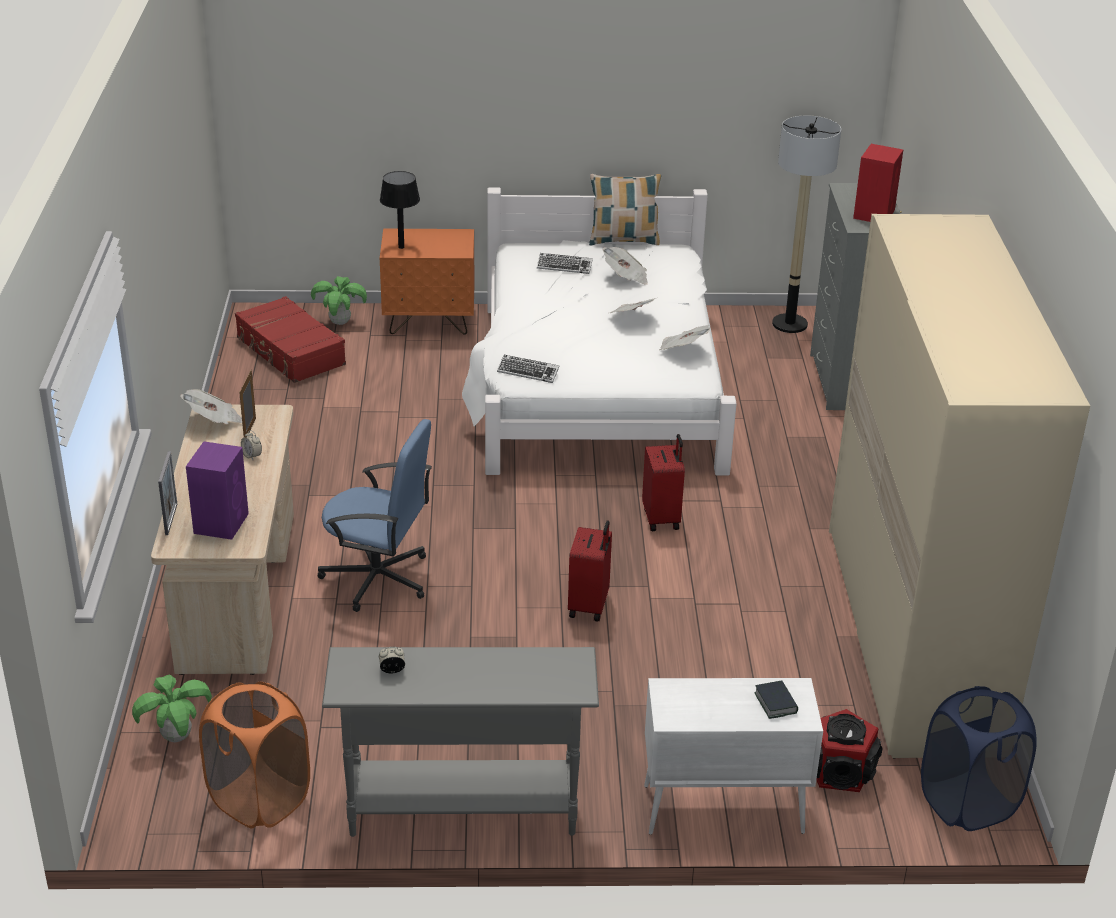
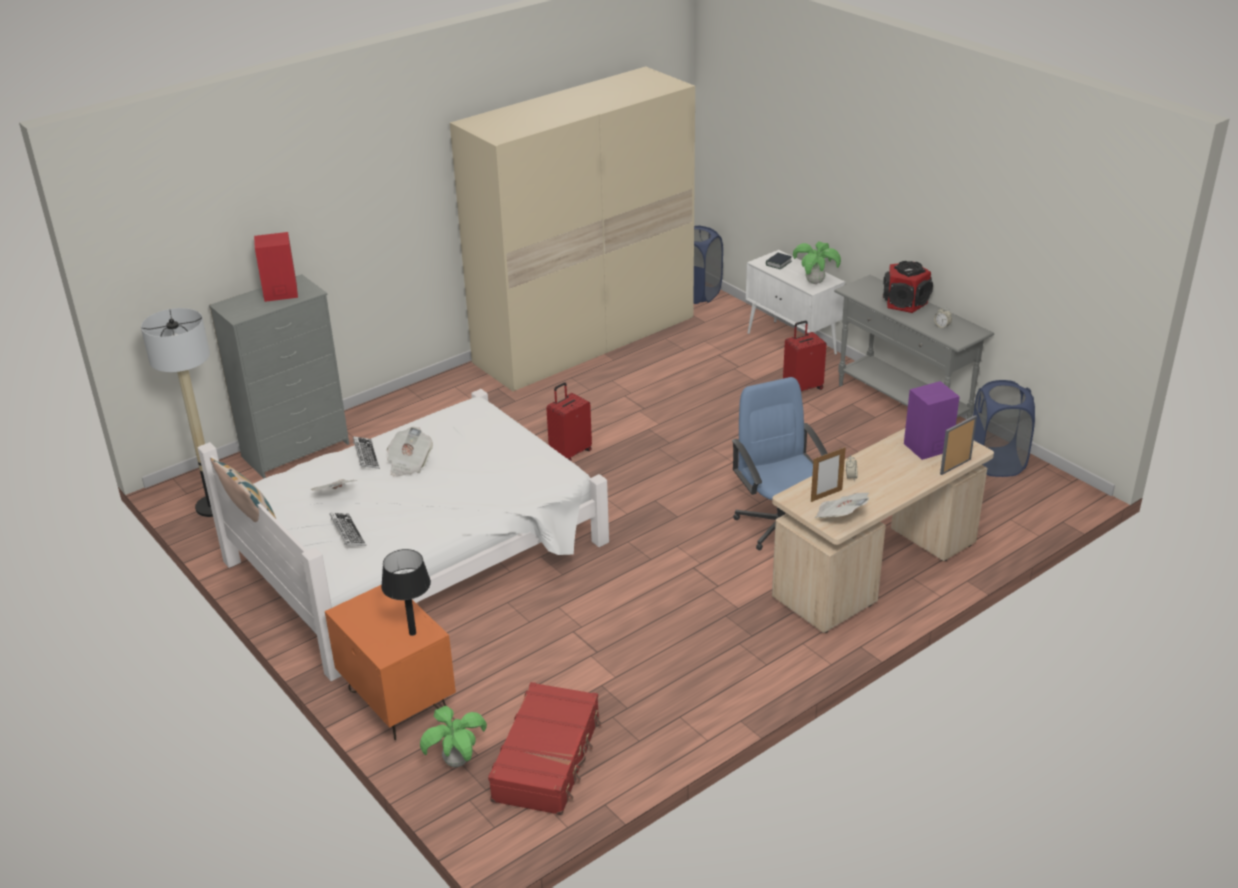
camera: 125 degrees left, 0 degrees up
(176, 737) = (1008, 514): potted plant -> potted plant (814, 282)
(259, 799) = (996, 462): orange laundry basket -> blue laundry basket
(528, 372) = (550, 472): keyboard -> keyboard (366, 456)
(589, 606) = (695, 439): red suitcase -> red suitcase (802, 387)
(682, 349) = (436, 425): newspaper -> none
(840, 771) = (720, 326): speaker -> speaker (904, 303)

